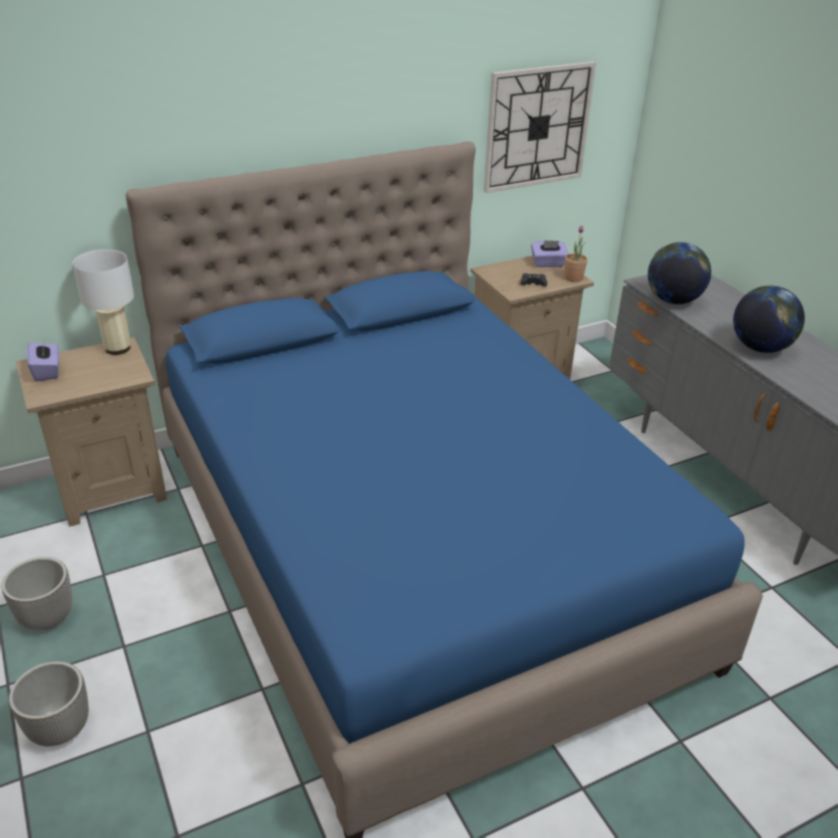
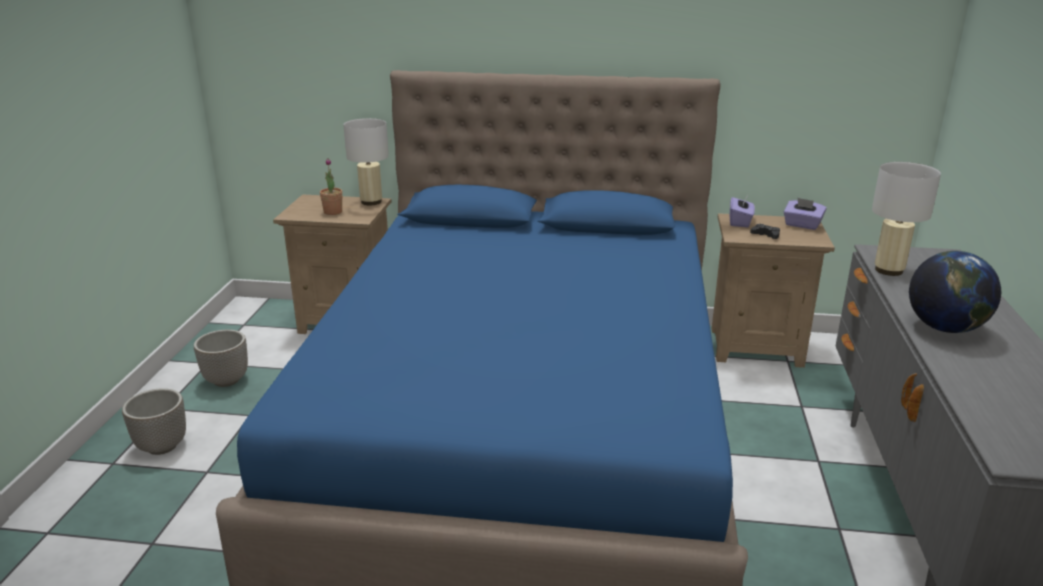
camera: 35 degrees right, 10 degrees down
(47, 371) = (312, 203): purple tissue box -> purple tissue box (740, 222)
(537, 127) = (807, 79): wall clock -> none
(573, 278) = (815, 240): potted plant -> potted plant (333, 212)
(673, 301) = (888, 270): globe -> white table lamp

